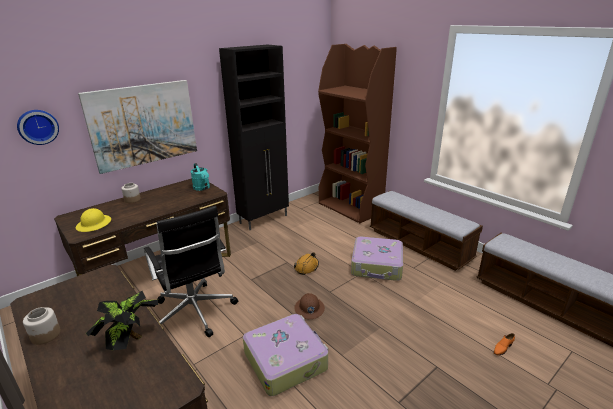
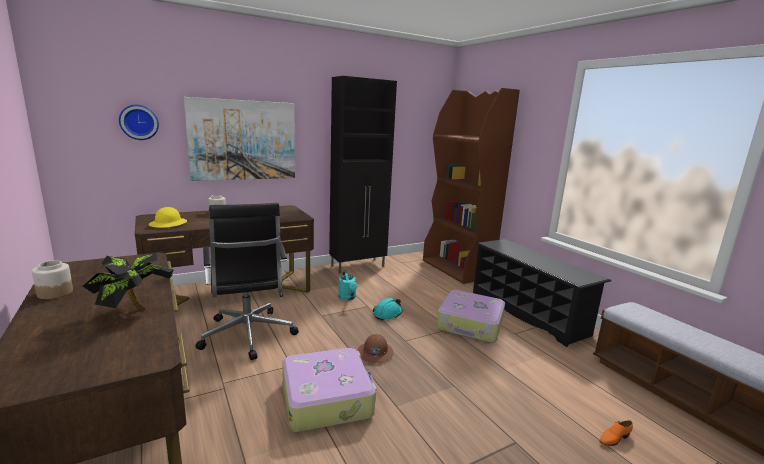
camera: 10 degrees right, 10 degrees down
(202, 188) = (291, 213): turquoise watering can -> turquoise watering can (348, 298)
(306, 267) = (387, 314): orange hard hat -> turquoise hard hat
(418, 244) = (527, 312): bench -> black shoe rack

